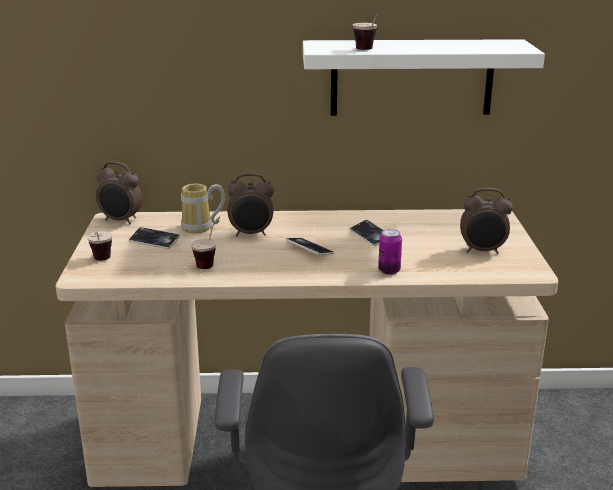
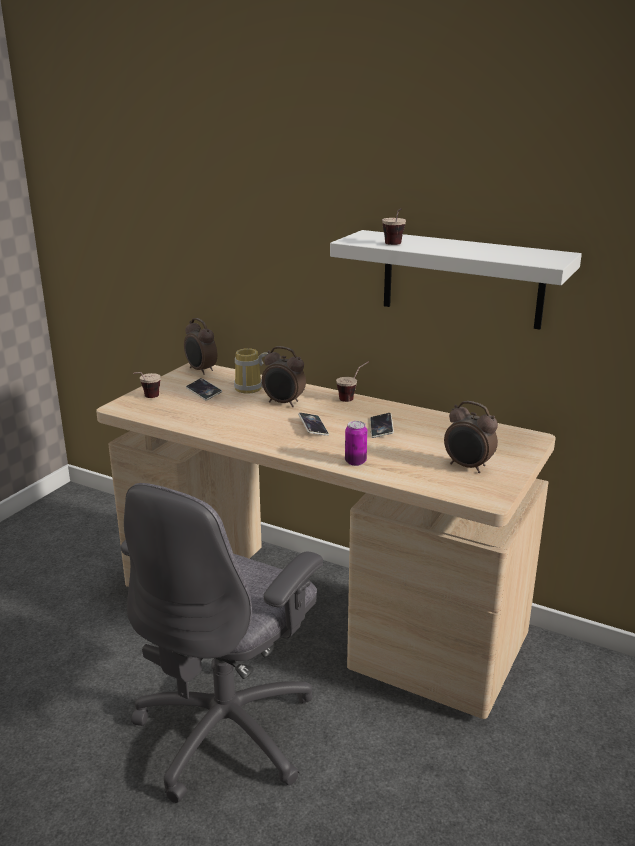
camera: 30 degrees right, 0 degrees up
(210, 262) = (222, 418): cup -> cup (353, 397)

